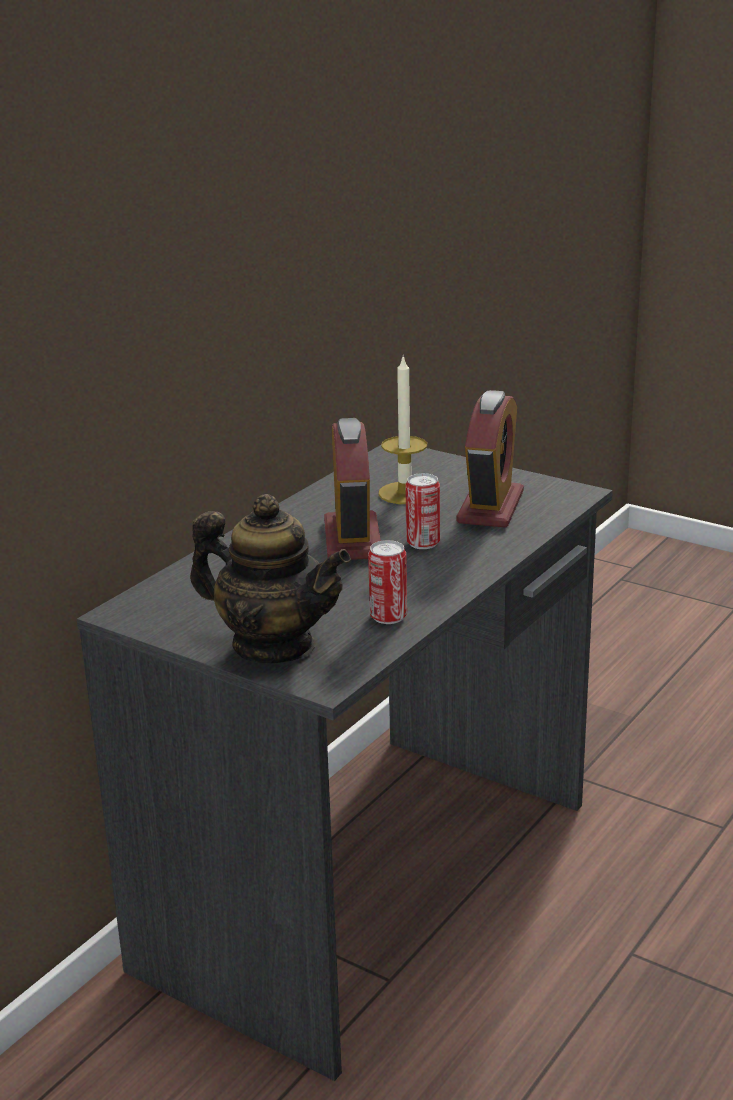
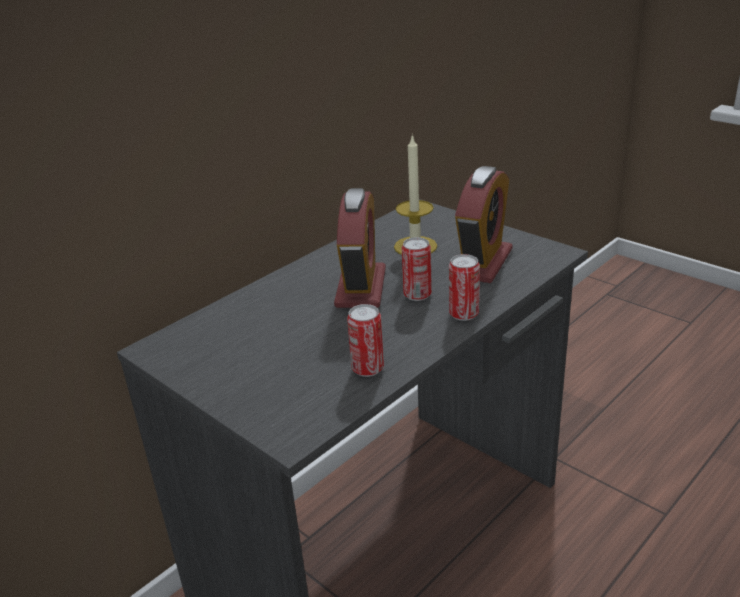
camera: 10 degrees right, 5 degrees up
(273, 646) = (261, 393): teapot -> none
(483, 559) = (463, 314): none -> can

